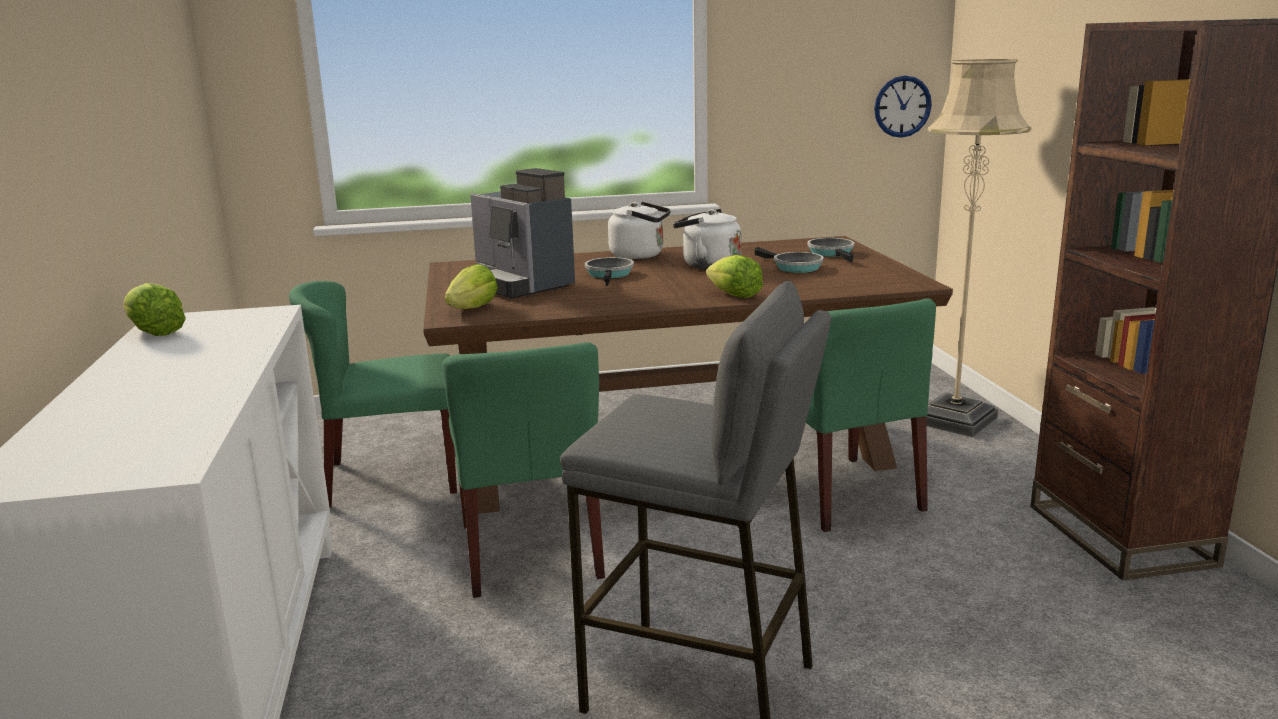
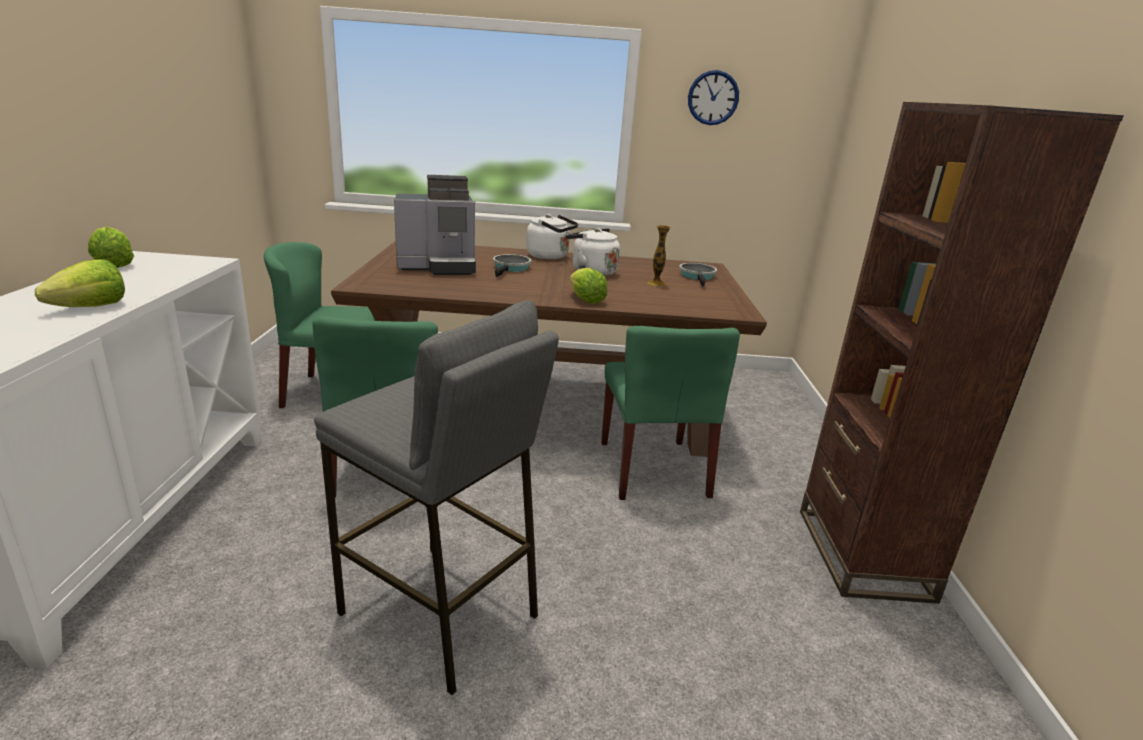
camera: 10 degrees right, 5 degrees up
(472, 308) = (383, 280): lettuce -> lettuce (91, 307)
(522, 285) = (439, 267): coffee machine -> coffee machine turned 75 degrees counterclockwise
(794, 267) = (656, 283): frying pan -> vase
(902, 106) = (794, 164): wall clock -> wall clock (713, 98)
(955, 420) = (780, 424): beige floor lamp -> none

